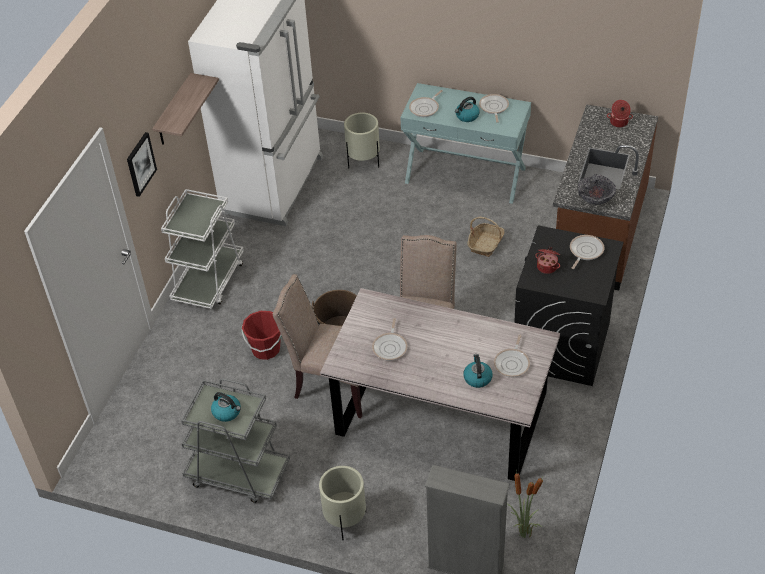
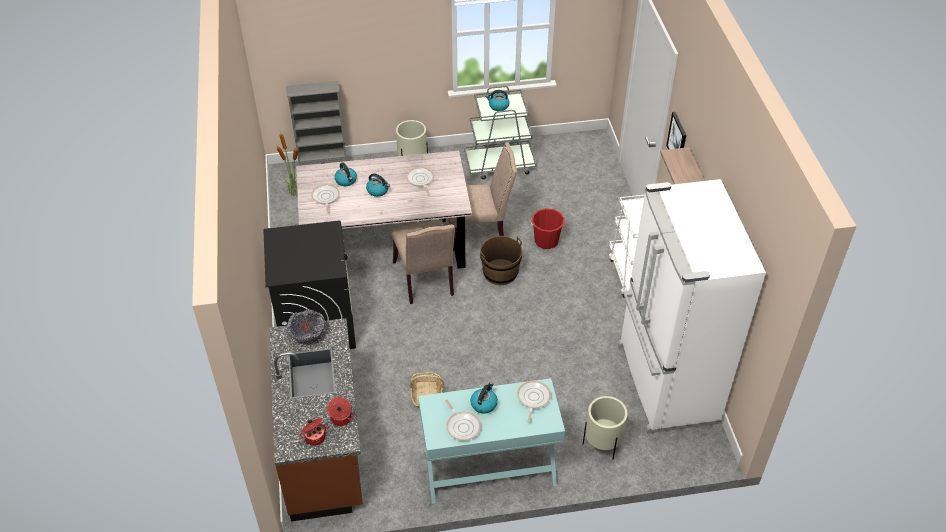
camera: 150 degrees right, 0 degrees up
(446, 350) = (378, 190): none -> kettle
(547, 266) = (322, 243): cooking pot -> cooking pot (341, 419)
(585, 251) = (295, 266): frying pan -> none

